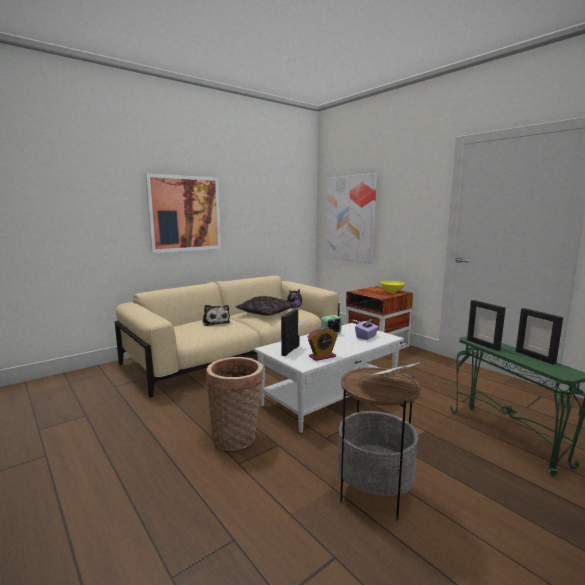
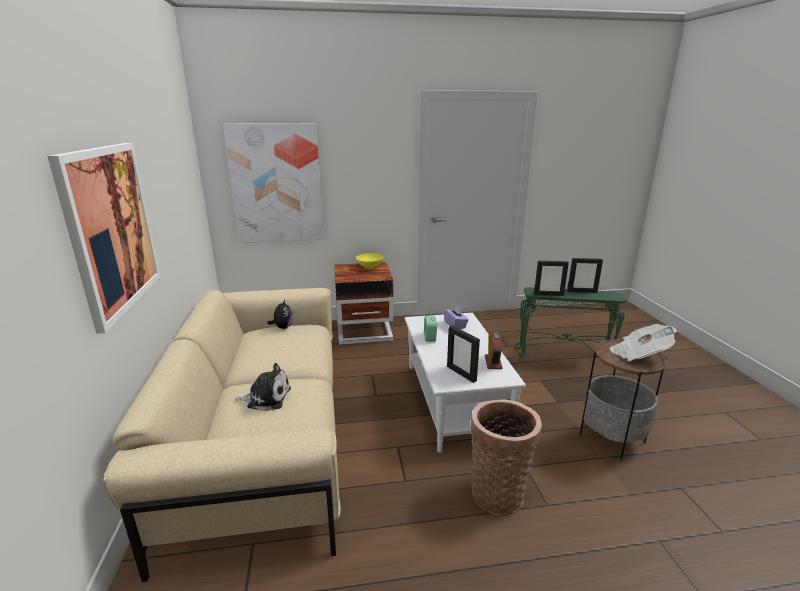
camera: 60 degrees left, 10 degrees up
(266, 313) = (279, 350): black pillow -> none

